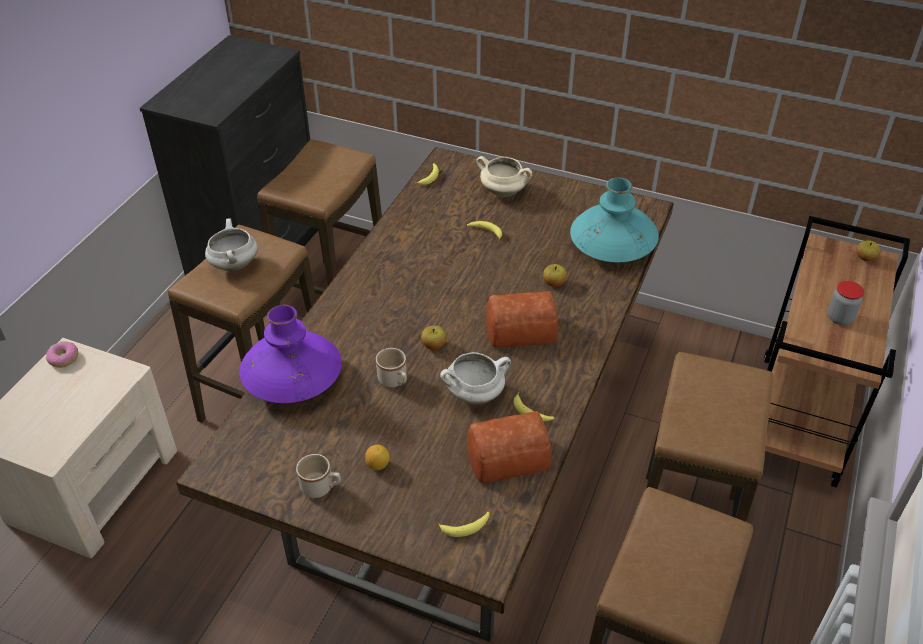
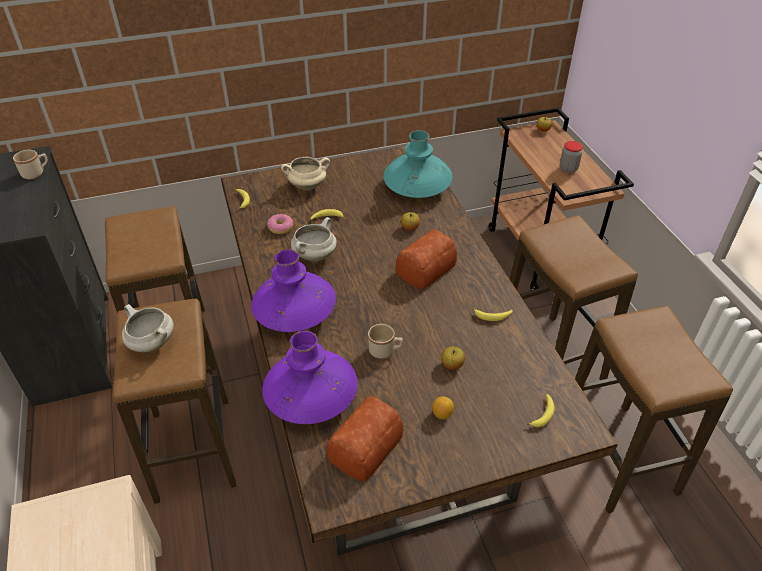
camera: 40 degrees left, 0 degrees up
(63, 358) = (34, 521): donut -> donut (280, 228)
(321, 488) = (424, 457): beige mug -> beige mug (36, 173)
(360, 302) = (295, 312): none -> purple vase
(434, 345) = (382, 311): apple -> apple (452, 365)
(475, 394) = (446, 326): white cooking pot -> white cooking pot (315, 255)
(506, 457) = (512, 353): bread -> bread (363, 447)

